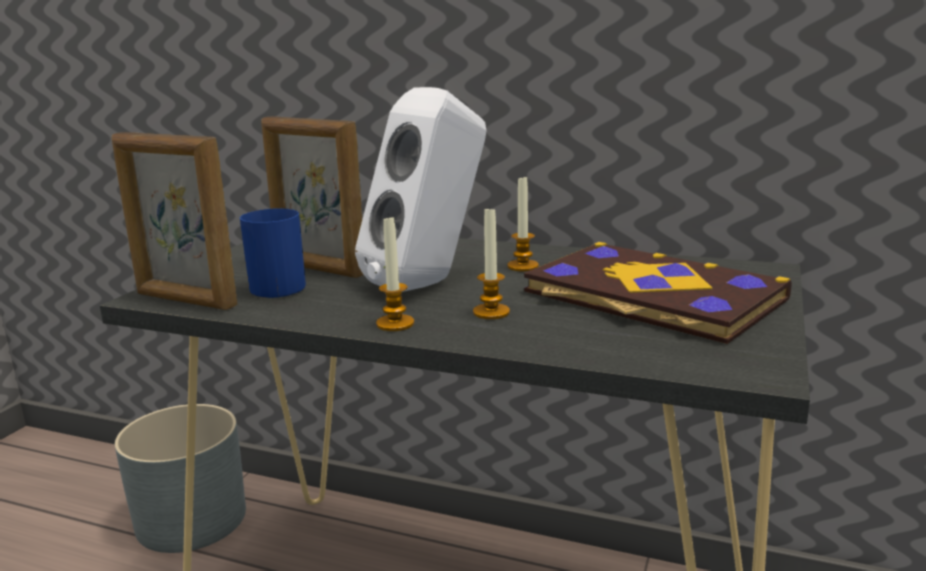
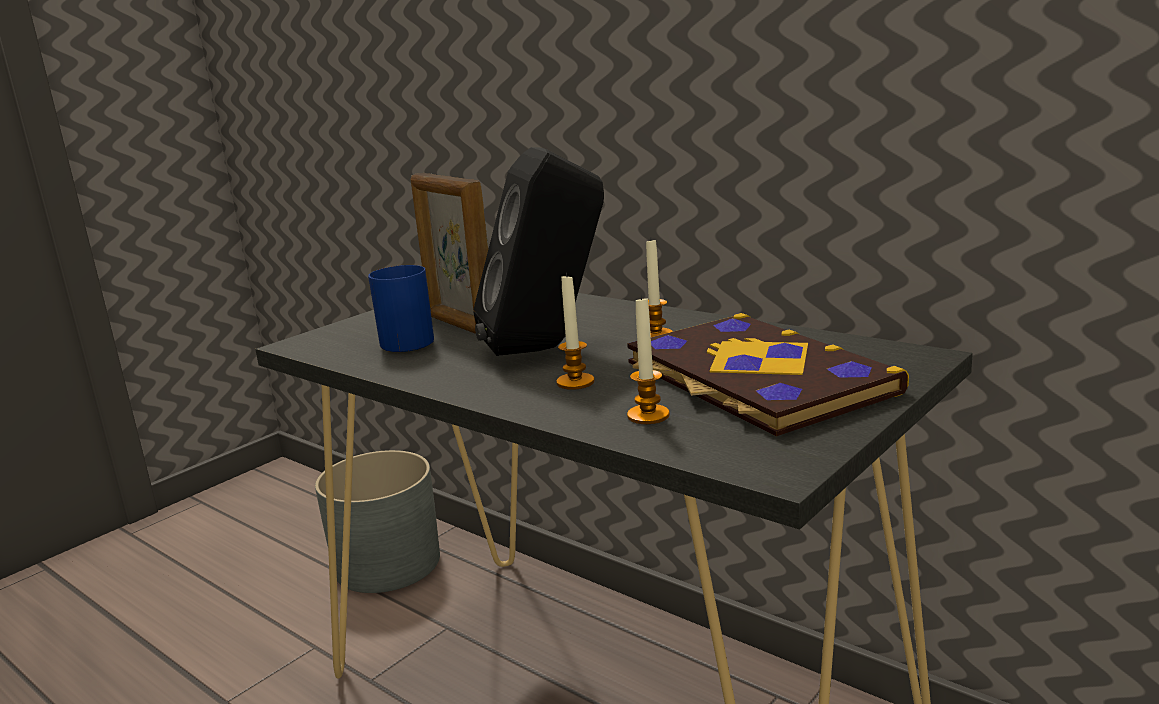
camera: 20 degrees right, 0 degrees up
(185, 300) = (323, 349): picture frame -> none
(395, 324) = (477, 386): candle -> candle (648, 415)
(430, 284) = (547, 348): white speaker -> black speaker

